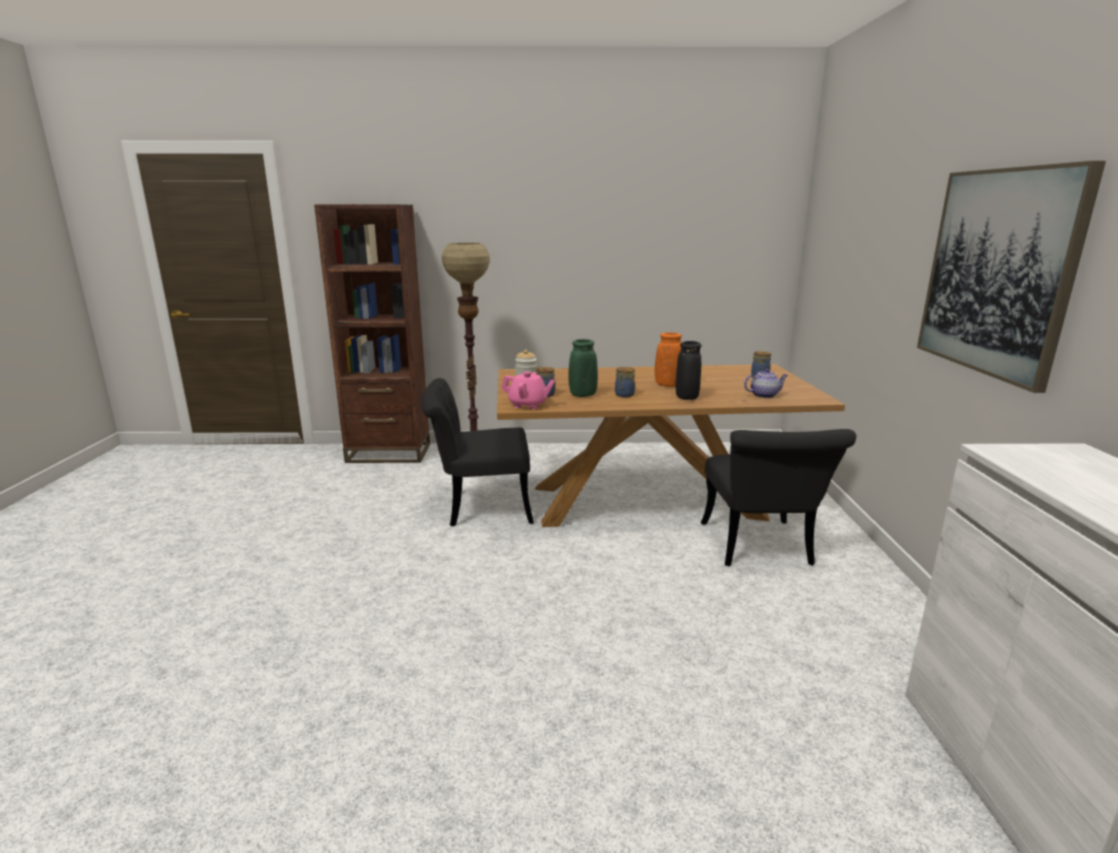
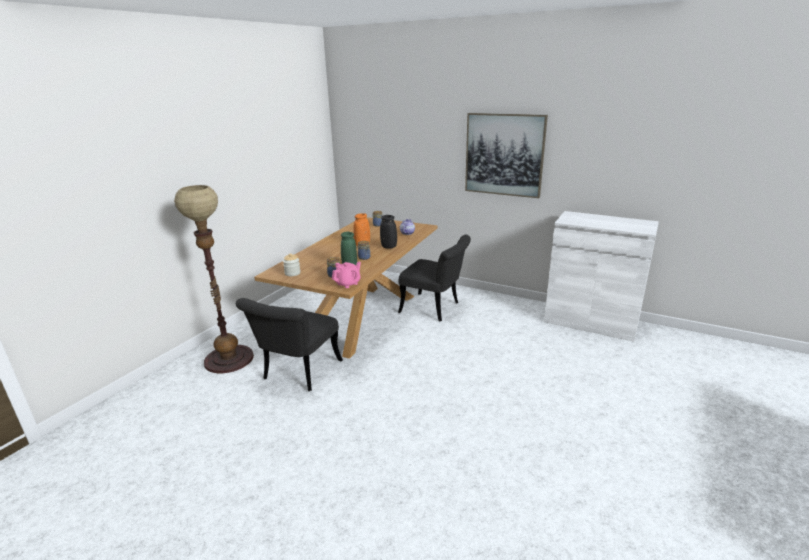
camera: 60 degrees left, 5 degrees up
(389, 453) = (143, 395): brown bookcase -> none

